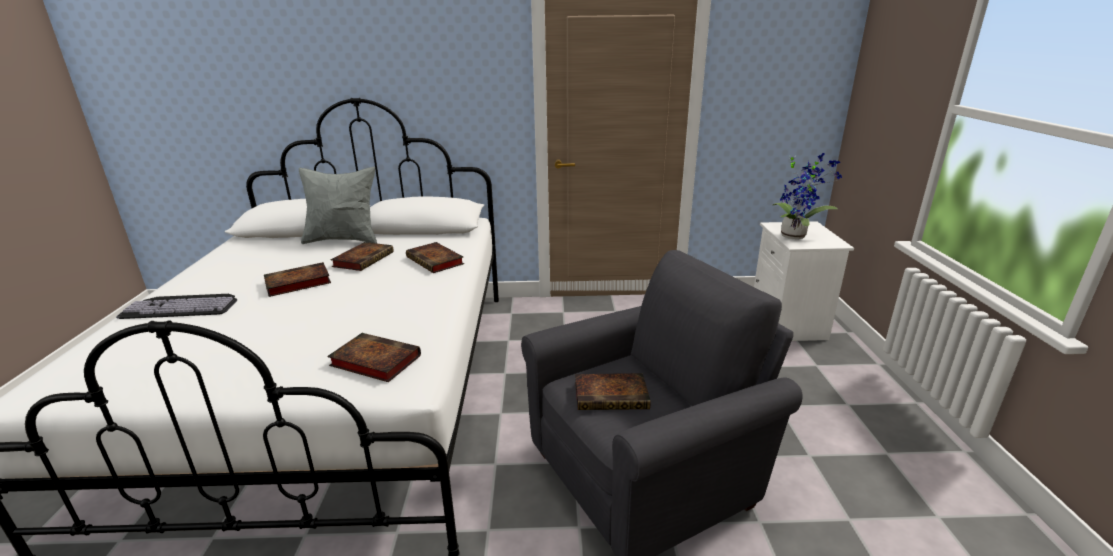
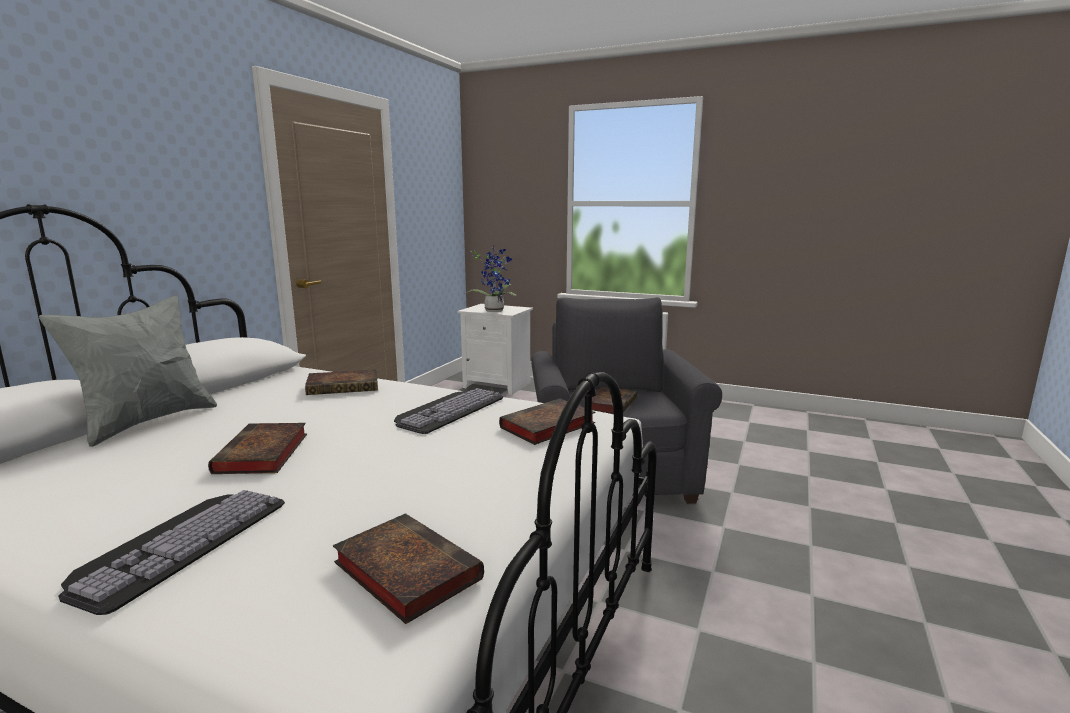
camera: 65 degrees left, 10 degrees down
(364, 259) = (258, 415): book -> book (403, 570)
(401, 310) = (447, 409): none -> keyboard

